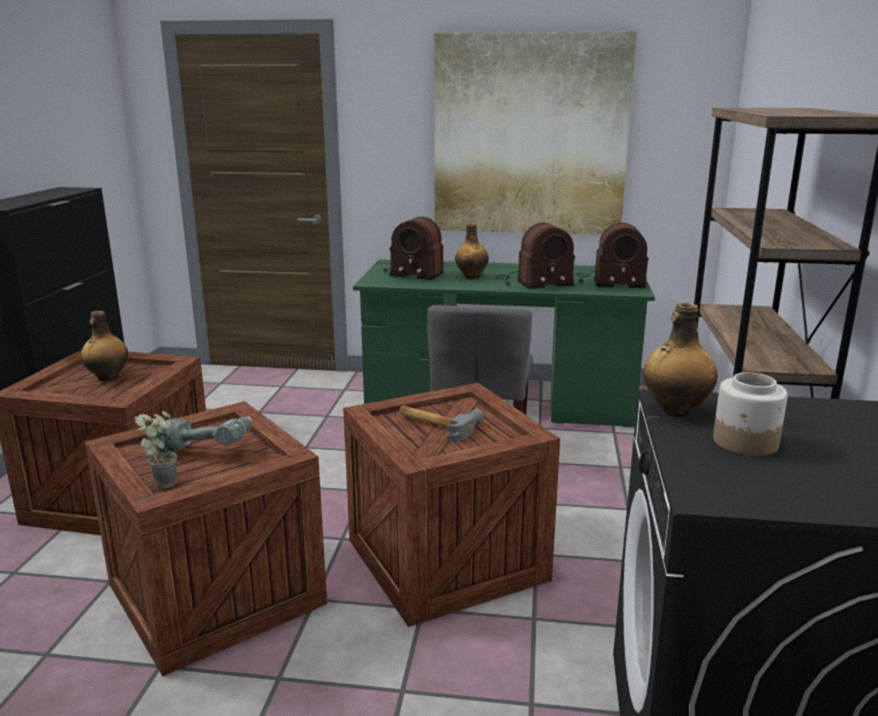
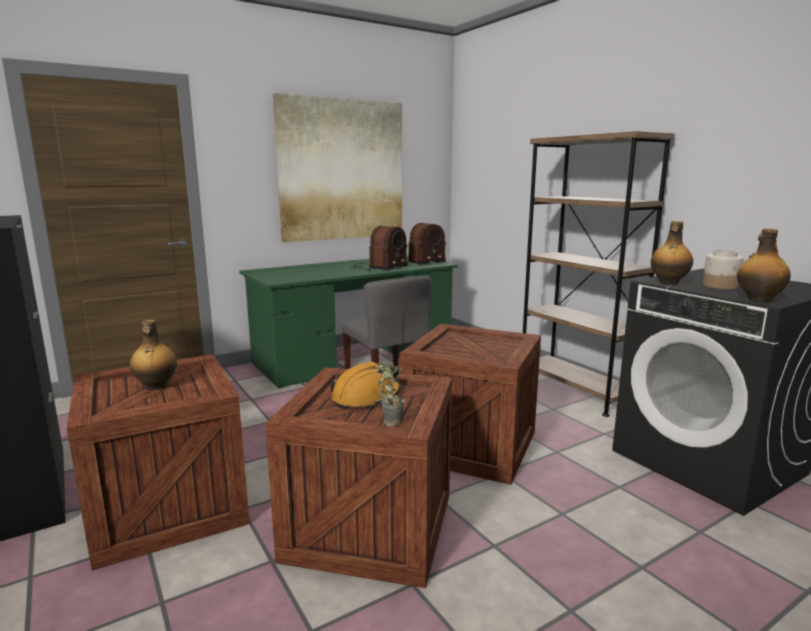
camera: 40 degrees left, 5 degrees down
(208, 448) = (366, 398): power drill -> orange hard hat
(413, 272) = (289, 273): radio -> none
(437, 424) = (466, 347): hammer -> none
(471, 277) = (334, 270): bottle -> bottle (758, 300)

